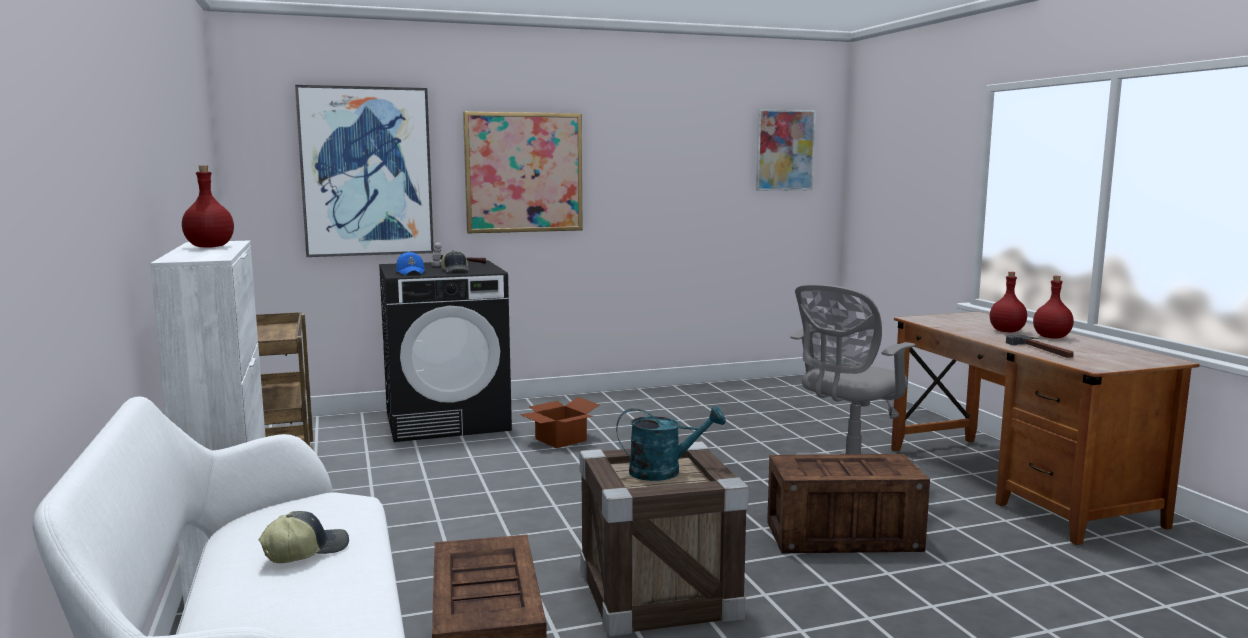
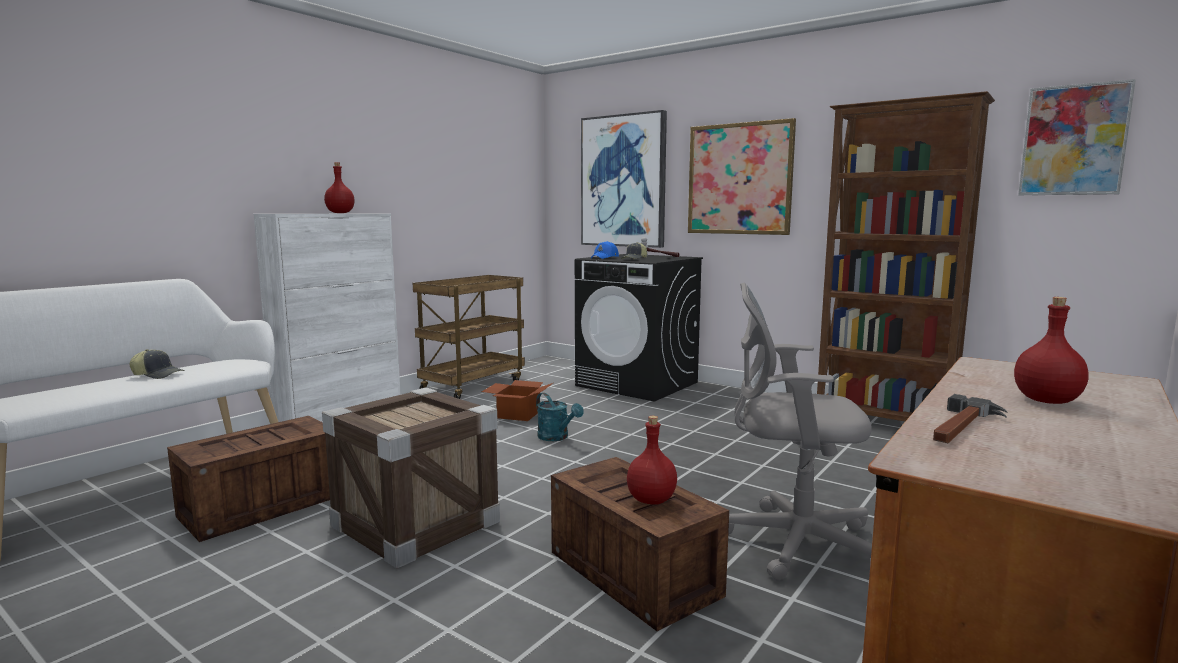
camera: 55 degrees right, 0 degrees up
(559, 440) = (664, 417): cardboard box -> cardboard box (518, 414)
(664, 471) = (420, 417): turquoise watering can -> turquoise watering can (557, 437)
(693, 391) = (884, 421): none -> brown bookcase
(1051, 337) = (1089, 424): red bottle -> red bottle (652, 500)

